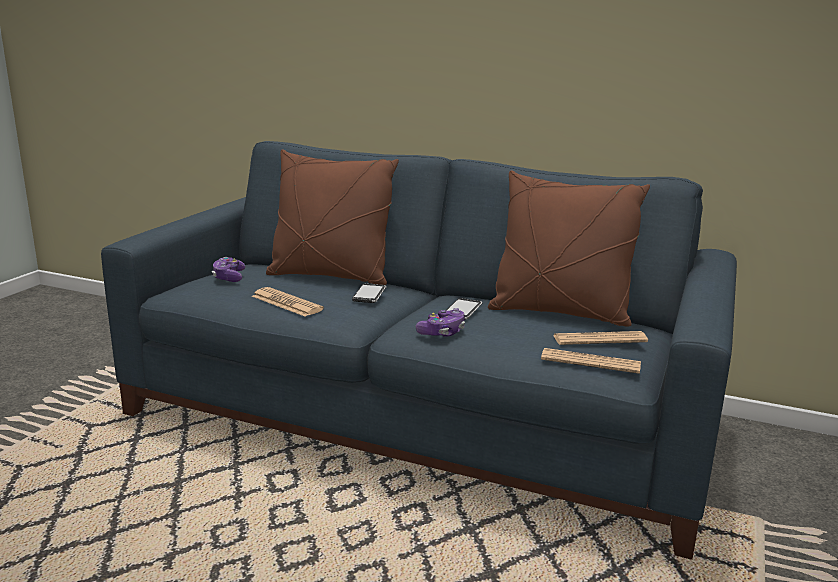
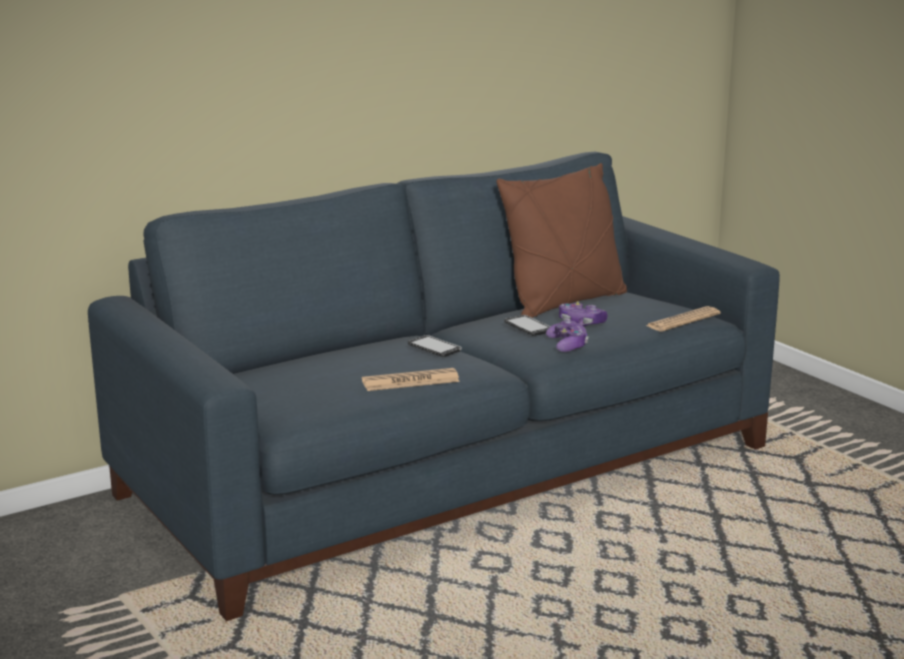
camera: 55 degrees left, 0 degrees up
(229, 277) = (287, 390): game controller -> game controller (581, 323)
(330, 276) = (339, 353): brown pillow -> none
(599, 339) = (646, 306): newspaper -> none

